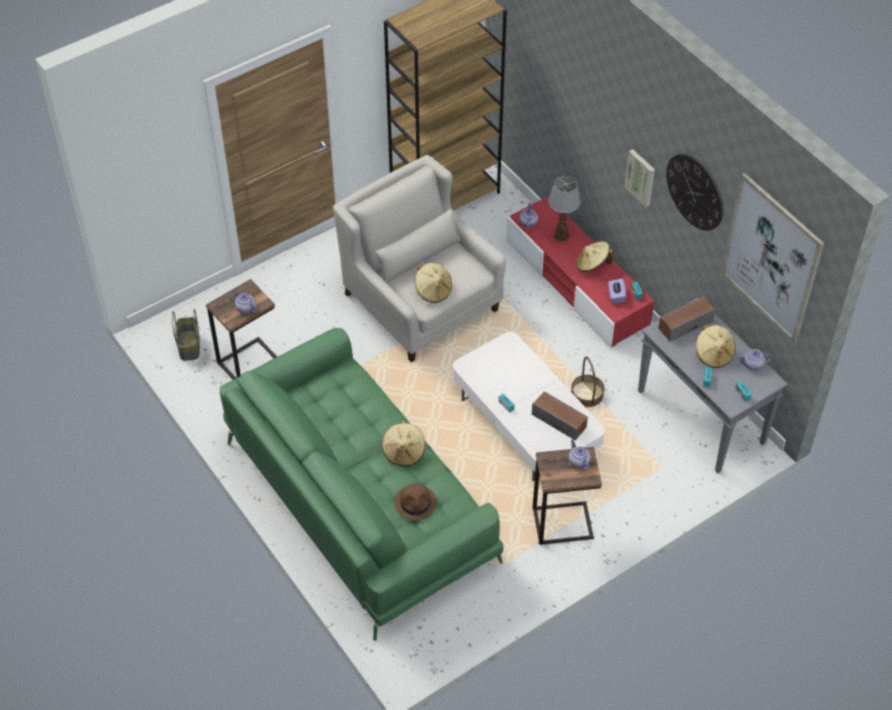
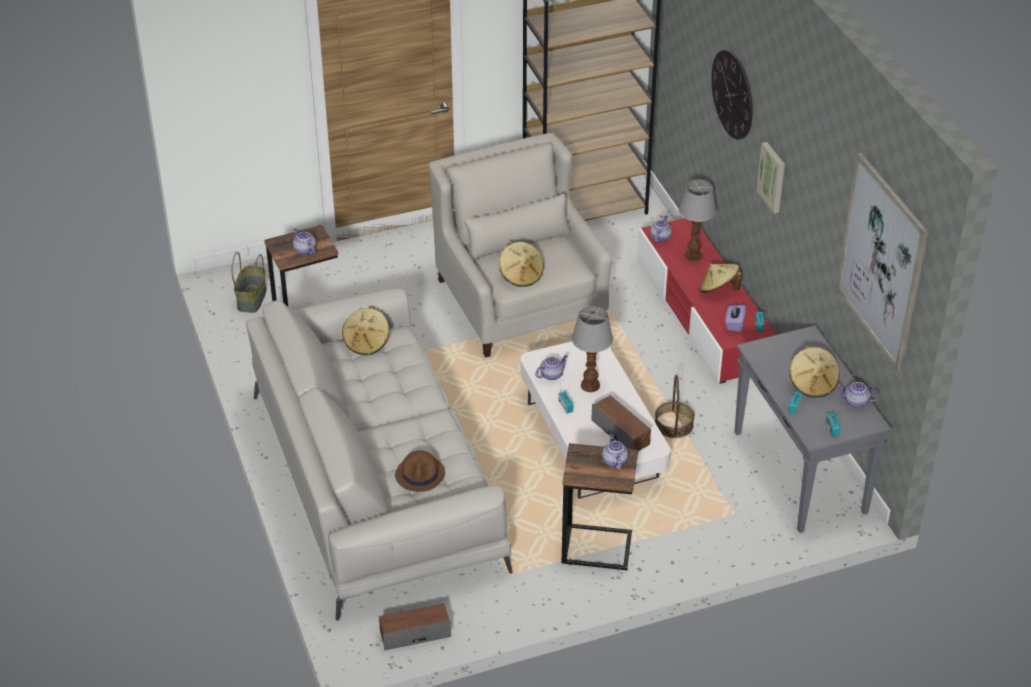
camera: 15 degrees right, 10 degrees down
(359, 500) = (375, 479): green sofa -> white sofa
(404, 452) = (427, 423): beige hat -> beige hat (367, 342)
(484, 378) = (551, 375): none -> teapot
(520, 381) = (591, 385): none -> table lamp
(685, 324) = (790, 348): speaker -> speaker (415, 633)
(695, 191) = (818, 186): wall clock -> wall clock (733, 94)

